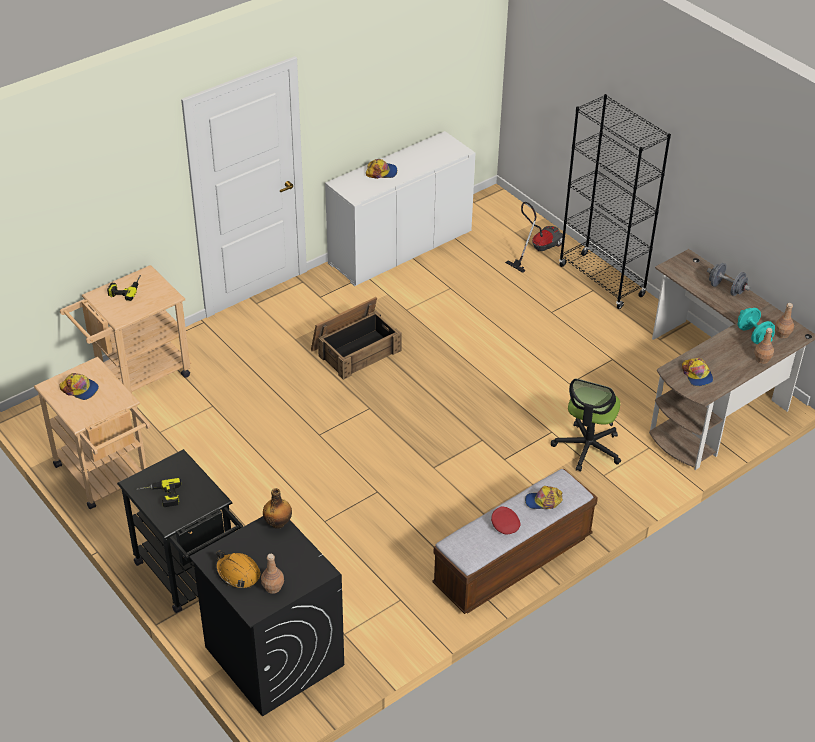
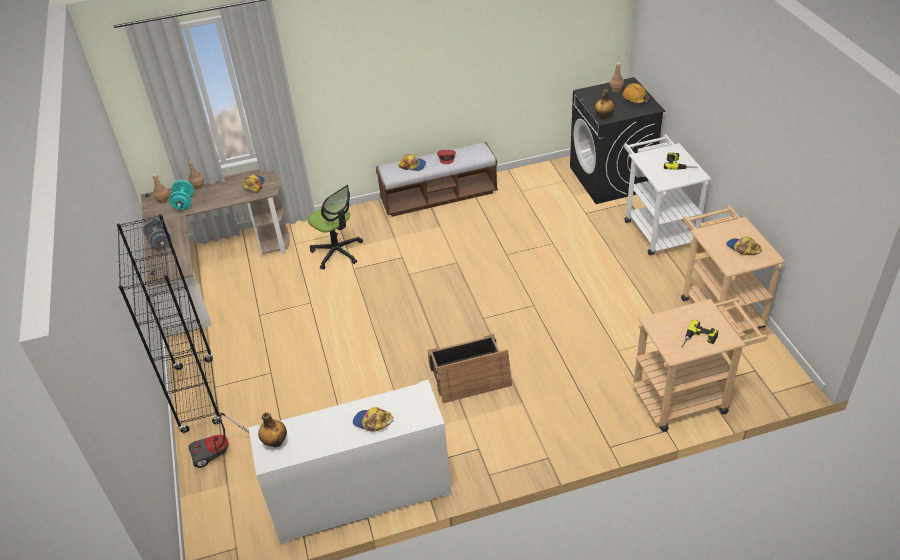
camera: 155 degrees left, 0 degrees up
(191, 577) = (656, 228): black cart -> white cart
(446, 148) = (275, 442): none -> bottle
(587, 448) = (337, 252): office chair -> office chair turned 90 degrees clockwise

